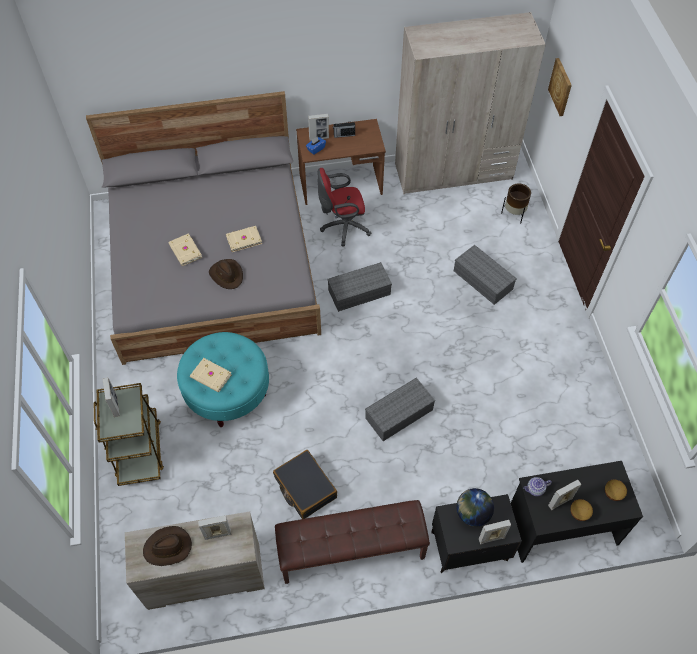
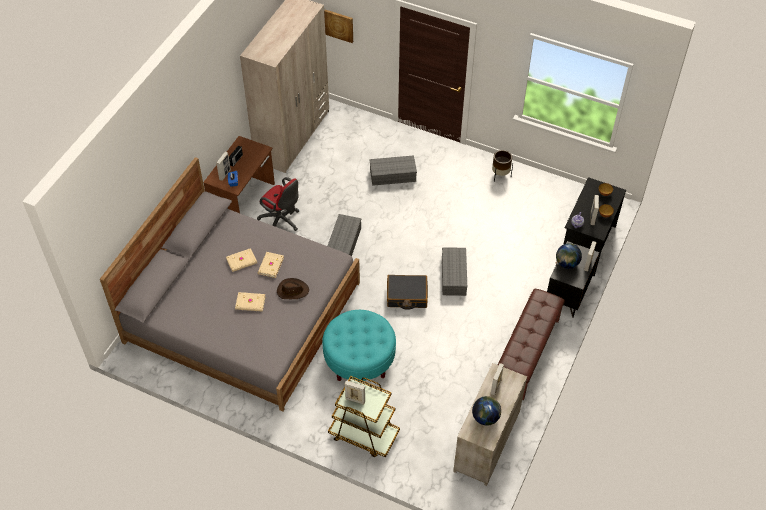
camera: 55 degrees left, 5 degrees down
(168, 548) = (485, 417): brown hat -> globe
(211, 377) = (361, 346): beige book -> beige book (242, 261)
(305, 488) = (466, 354): black suitcase -> black suitcase (407, 295)
(343, 227) = (281, 221): red office chair -> red office chair turned 75 degrees counterclockwise
(514, 214) = (357, 128): brown planter -> brown planter (500, 175)

